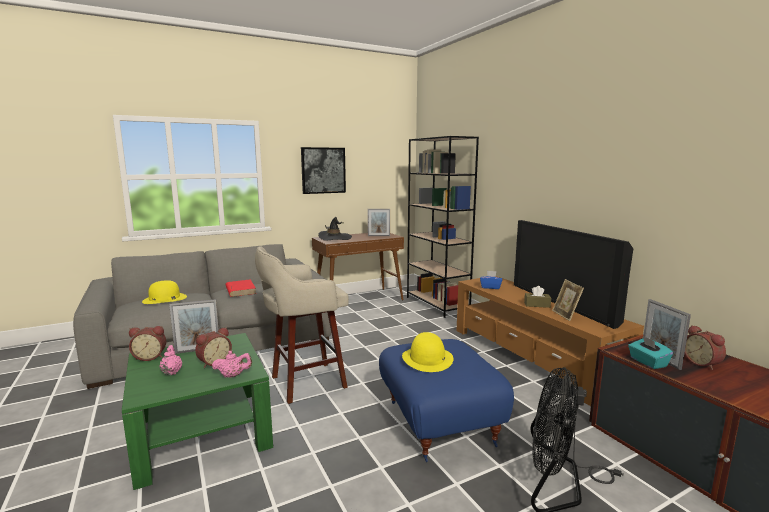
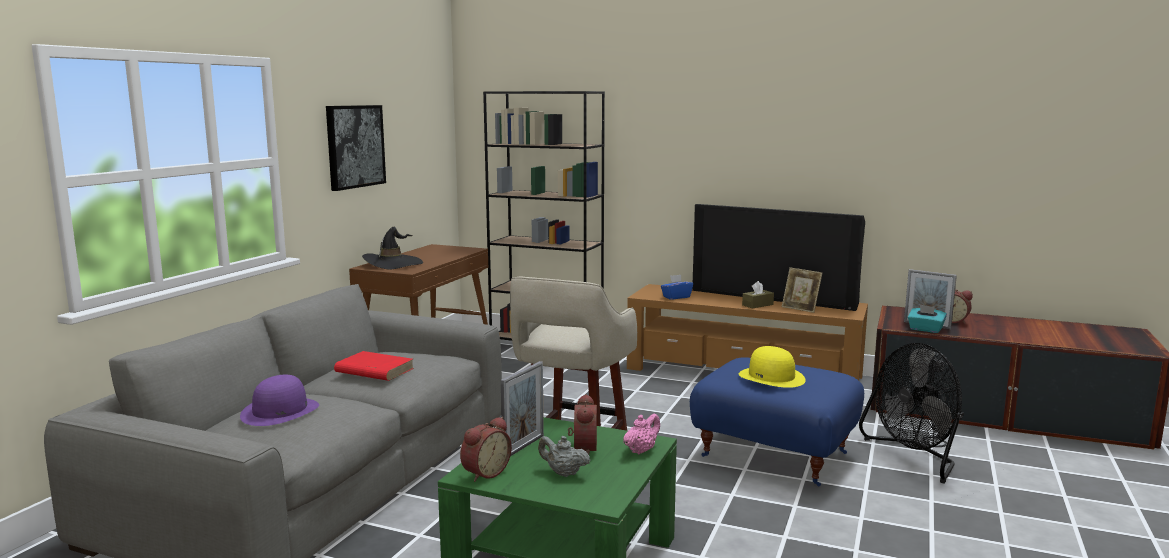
camera: 40 degrees left, 0 degrees up
(164, 299) = (280, 411): yellow hat -> purple hat
(172, 372) = (563, 473): pink teapot -> grey teapot
(378, 236) = (449, 252): picture frame -> none

